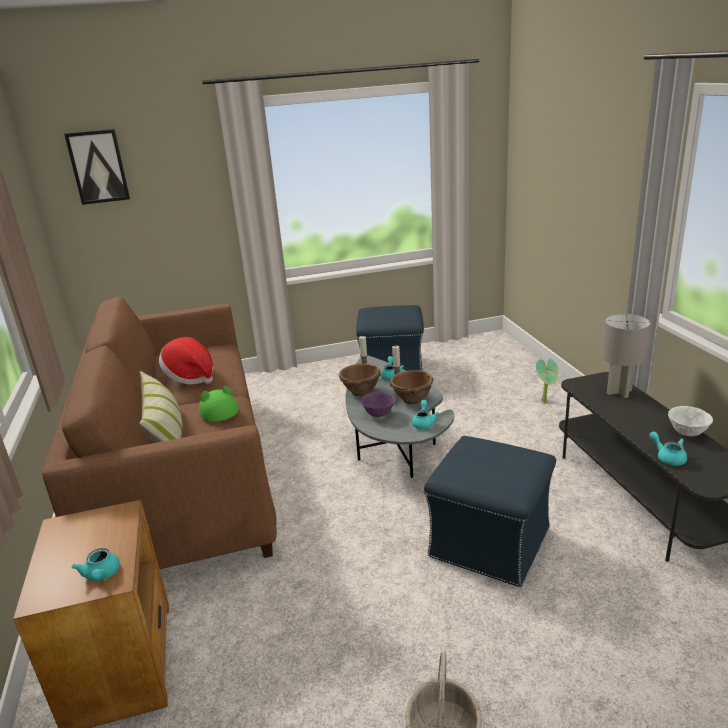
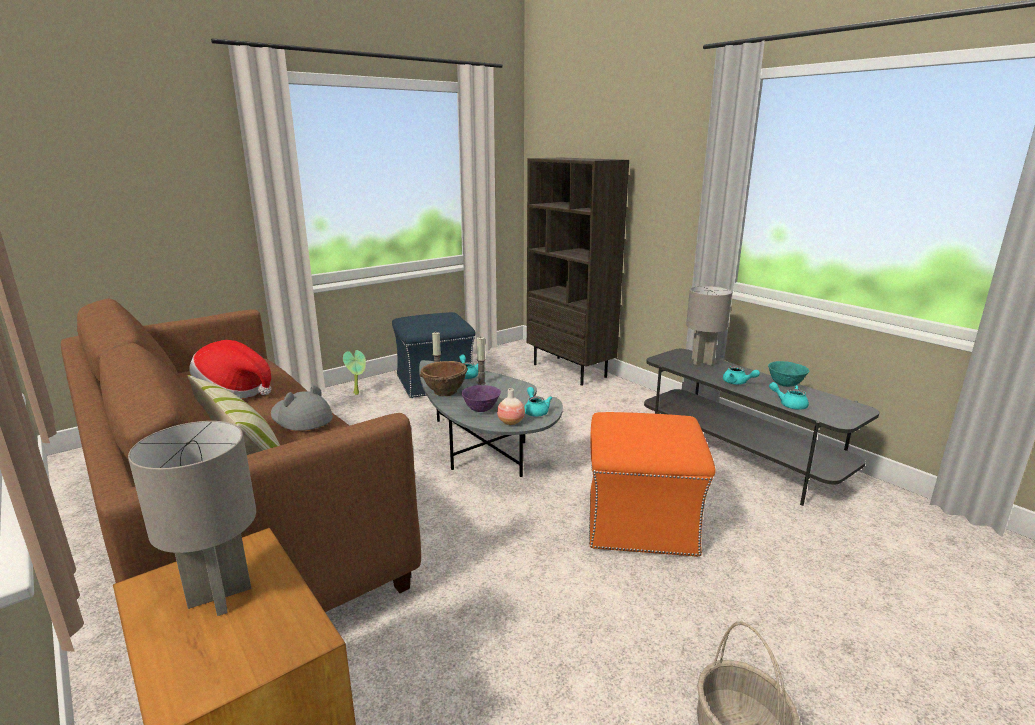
camera: 25 degrees left, 5 degrees down
(89, 542) = (221, 596): none -> grey table lamp
(98, 167) = (58, 133): picture -> none
(101, 575) = (276, 635): turquoise teapot -> turquoise teapot (737, 383)
(217, 409) = (300, 418): green hat -> grey hat
(395, 431) = (511, 422): none -> vase
(412, 400) = (506, 393): brown bowl -> none
(491, 543) = (642, 522): blue ottoman -> orange ottoman
(527, 372) = (570, 370): none -> brown bookcase
(545, 401) = (604, 392): potted plant -> potted plant (358, 393)
(687, 433) = (785, 385): white bowl -> turquoise bowl

